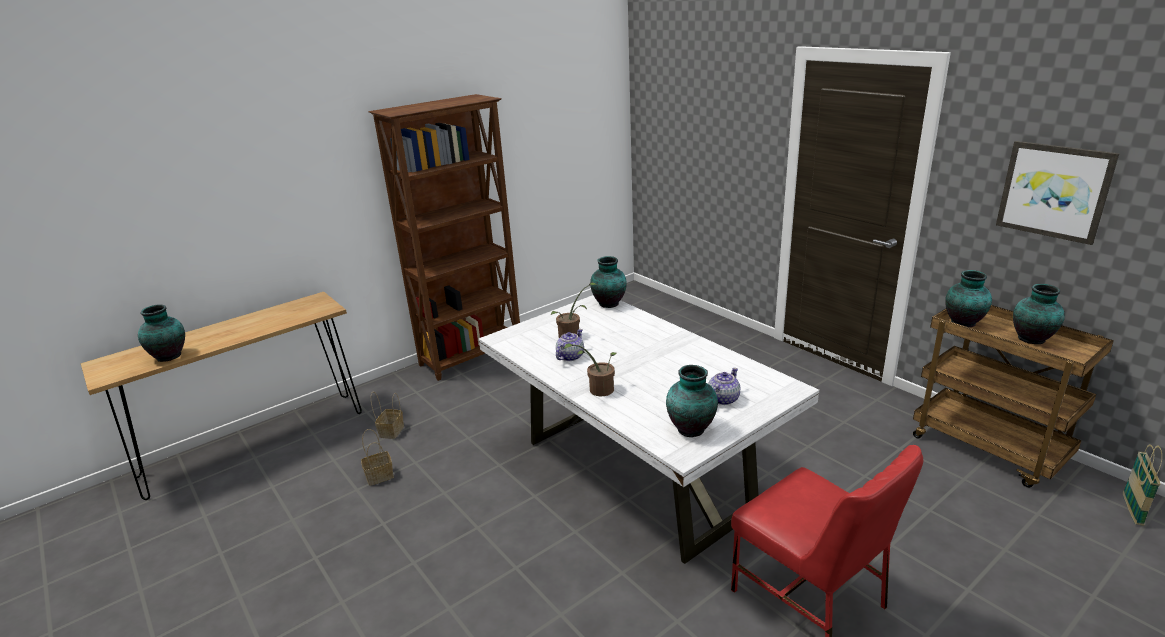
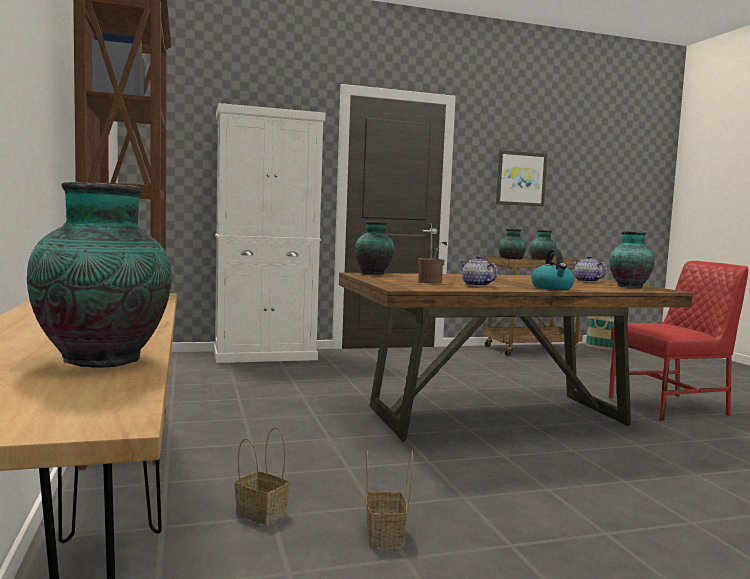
camera: 70 degrees left, 20 degrees down
(597, 390) = (552, 288): potted plant -> kettle
(634, 474) = (495, 417): white dining table -> brown dining table
(700, 322) = (265, 356): none -> white cabinet

